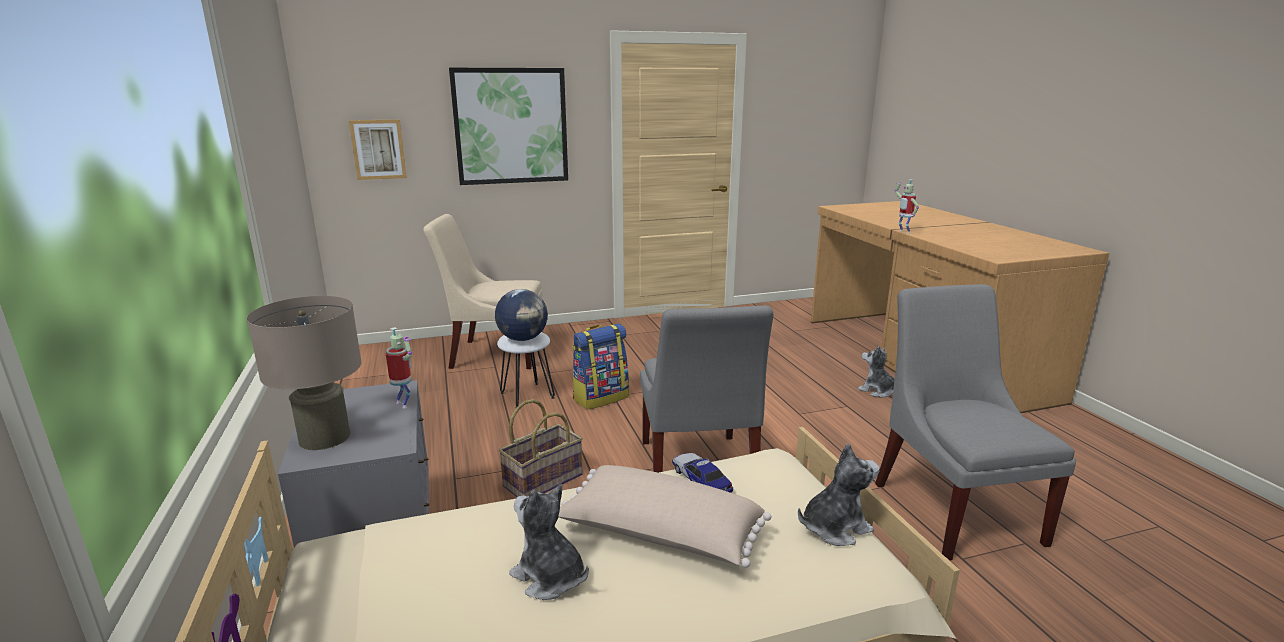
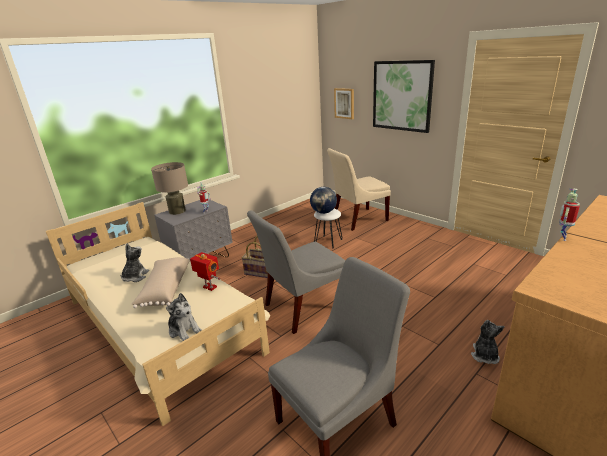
camera: 65 degrees right, 5 degrees up
(493, 354) = (357, 219): beige chair -> beige chair turned 90 degrees counterclockwise
(600, 398) = (346, 258): backpack -> none
(701, 480) = (209, 287): toy car -> toy robot

